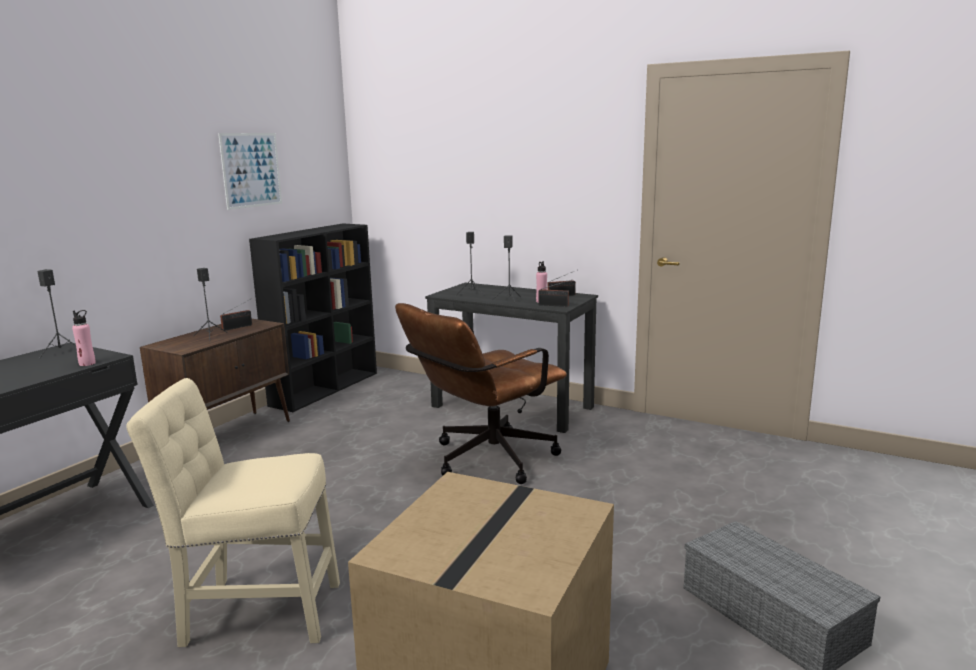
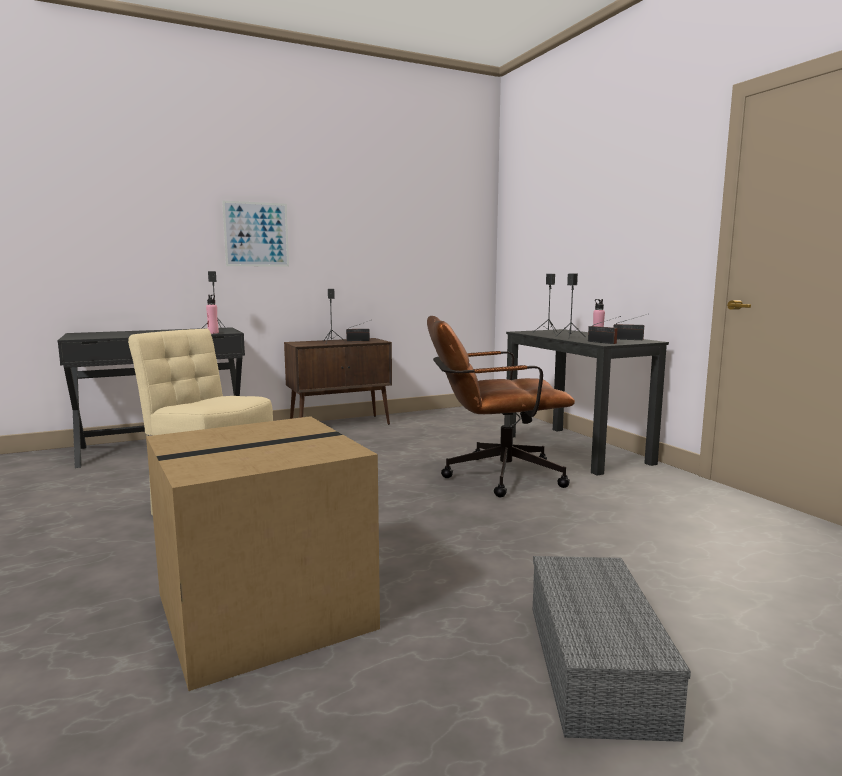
camera: 35 degrees right, 5 degrees down
(251, 170) = (397, 223): picture -> picture (256, 234)
(326, 388) = (443, 412): black bookcase -> none

